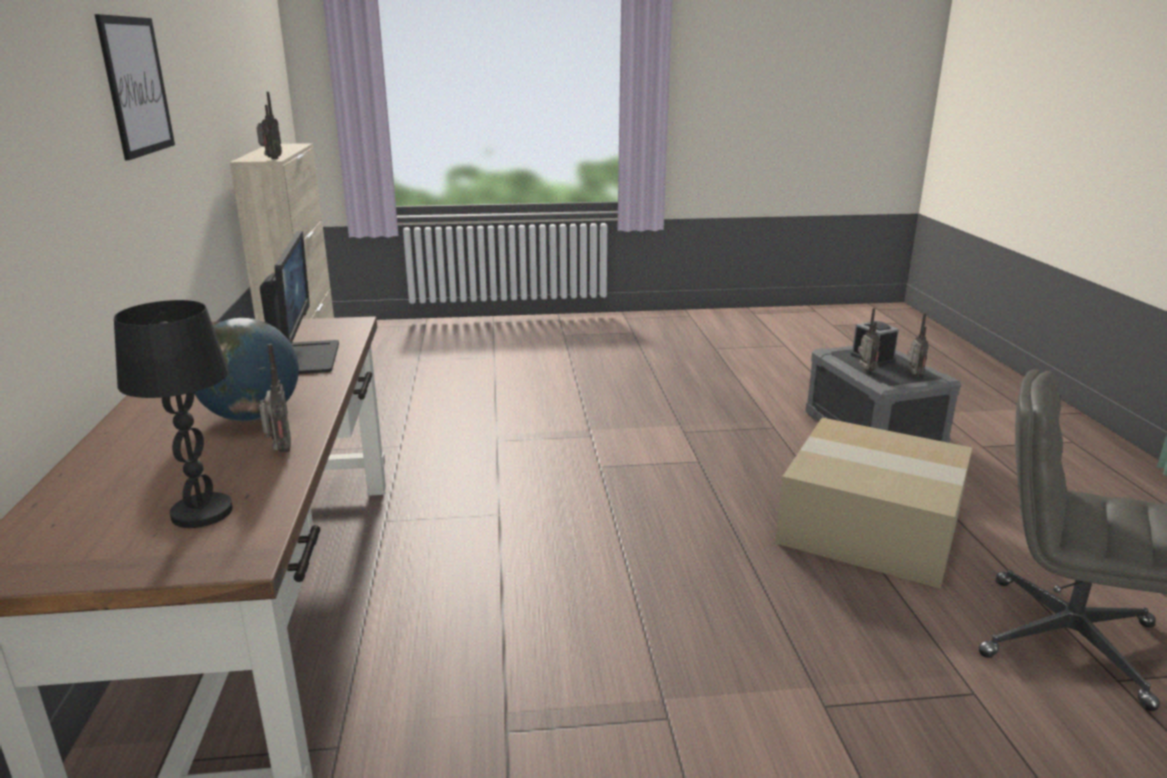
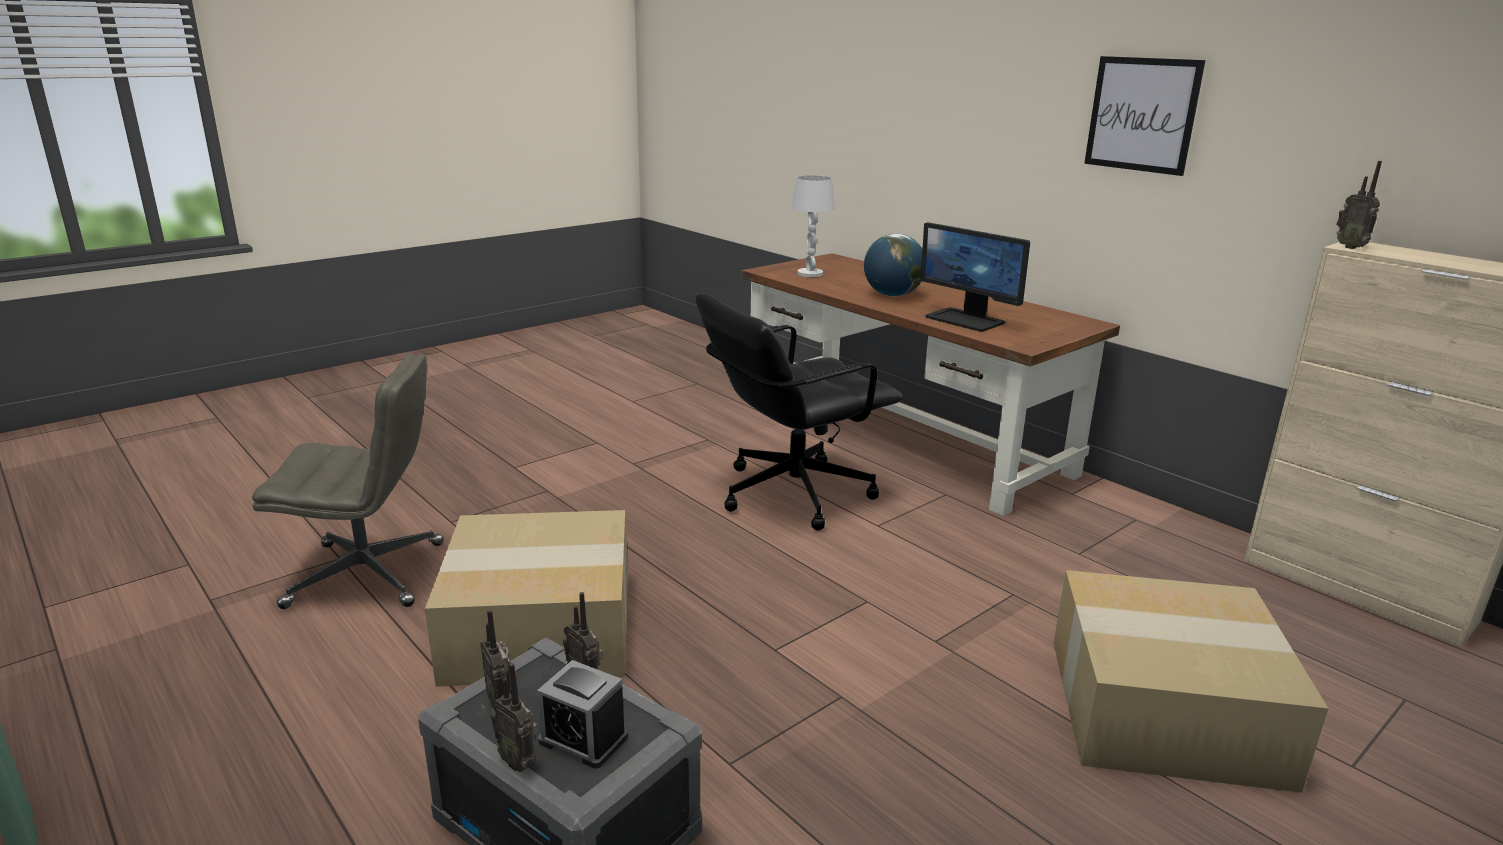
camera: 145 degrees right, 0 degrees up
(202, 512) = (810, 274): black table lamp -> white table lamp
(280, 452) = (836, 289): radio -> radio (519, 761)
(522, 578) = (792, 493): none -> black office chair
(526, 385) = (1166, 708): none -> cardboard box

